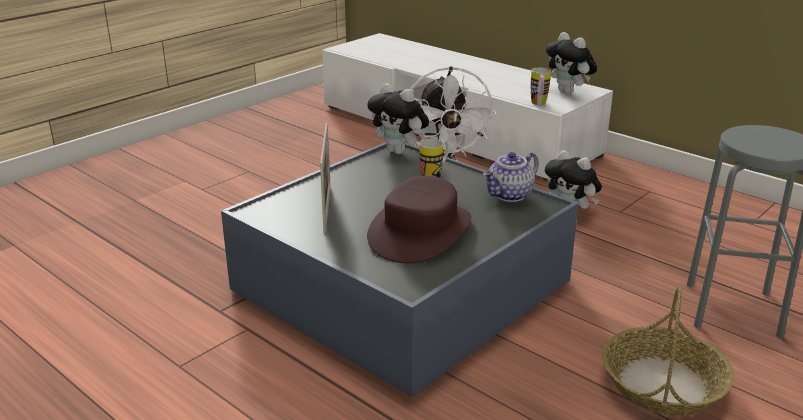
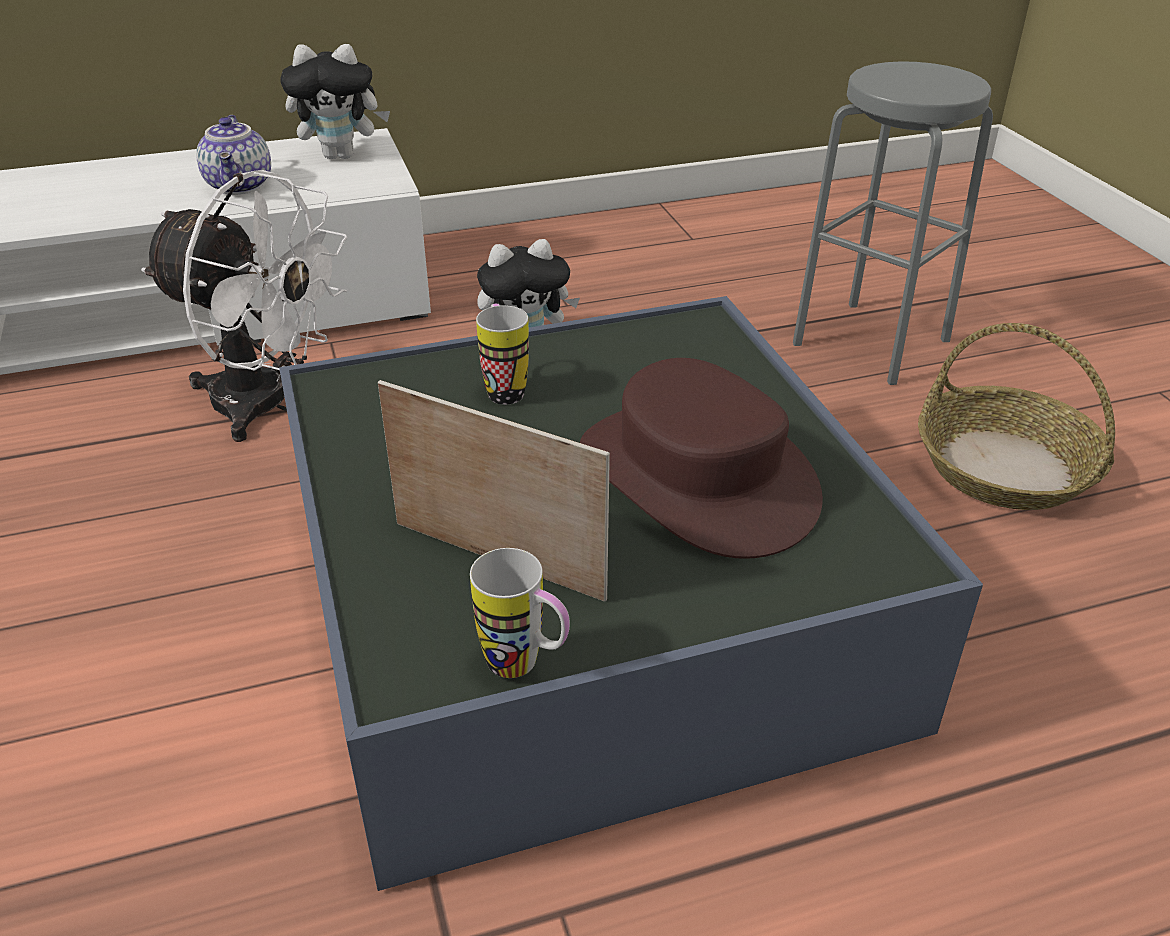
camera: 60 degrees left, 10 degrees up
(399, 151) = (337, 382): plush toy -> none
(510, 195) = (650, 340): teapot -> teapot (241, 186)
(539, 104) = (352, 192): mug -> mug (525, 667)

